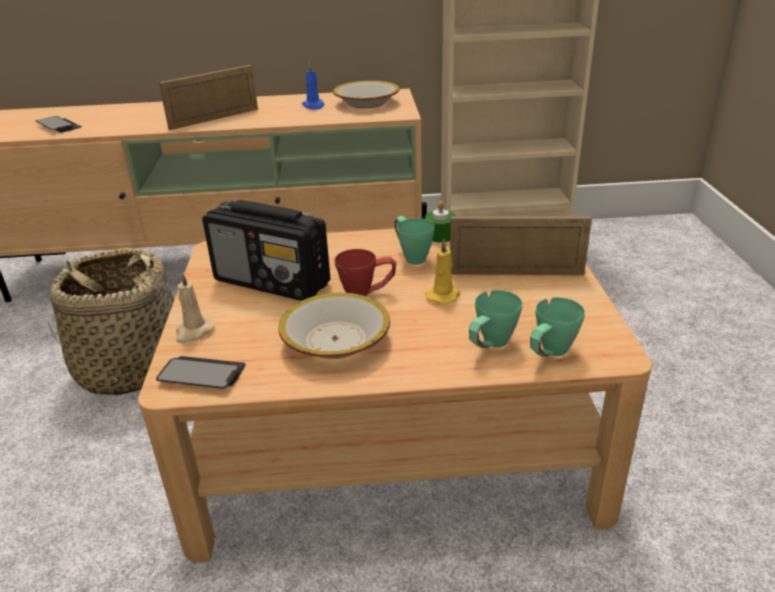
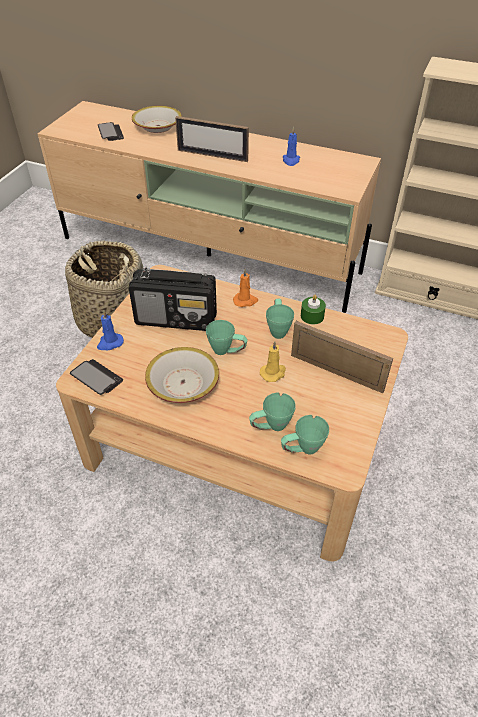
camera: 25 degrees right, 15 degrees up
(194, 332) = (110, 343): beige candle -> blue candle
(214, 119) = (212, 155): picture frame -> picture frame turned 150 degrees counterclockwise
(273, 282) = (177, 319): radio -> radio turned 45 degrees counterclockwise
(348, 243) = (245, 301): none -> orange candle
(367, 103) = (333, 168): bowl -> bowl (158, 126)
(367, 293) = (227, 351): red mug -> green mug

